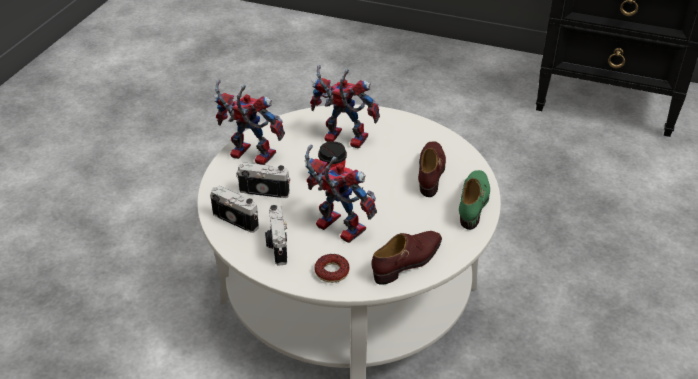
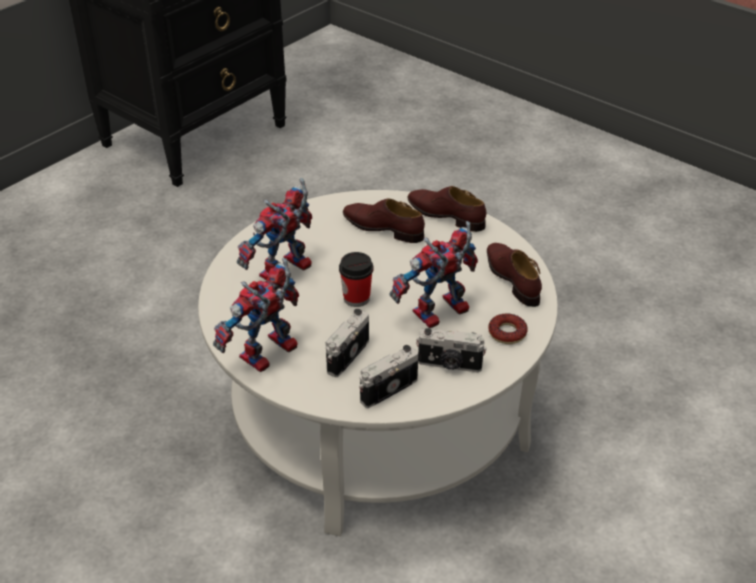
camera: 70 degrees left, 0 degrees up
(473, 203) = (446, 215): green shoe -> brown shoe

